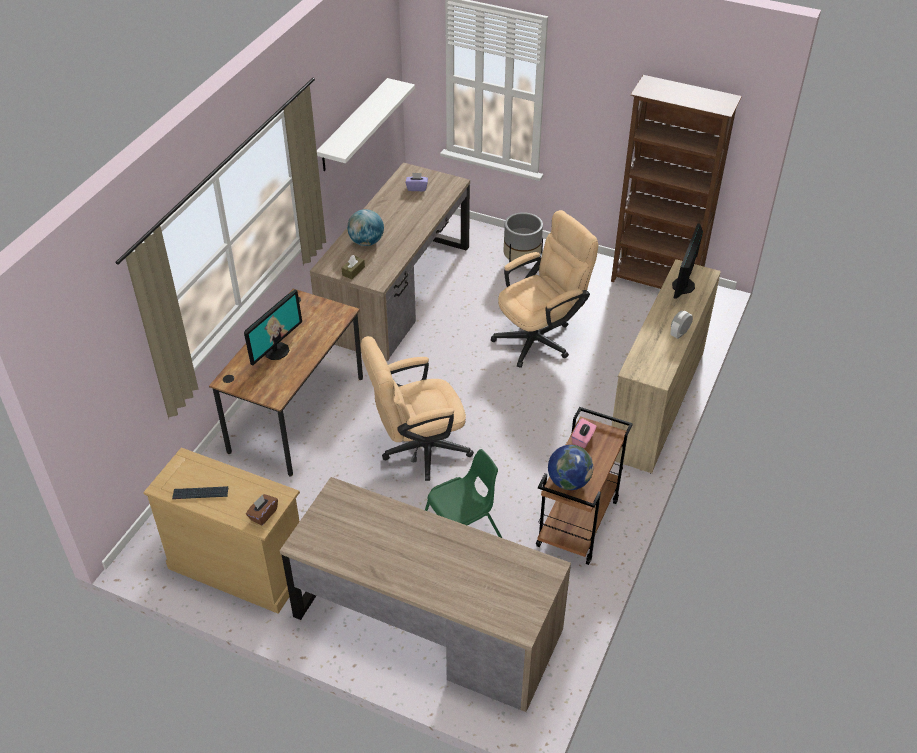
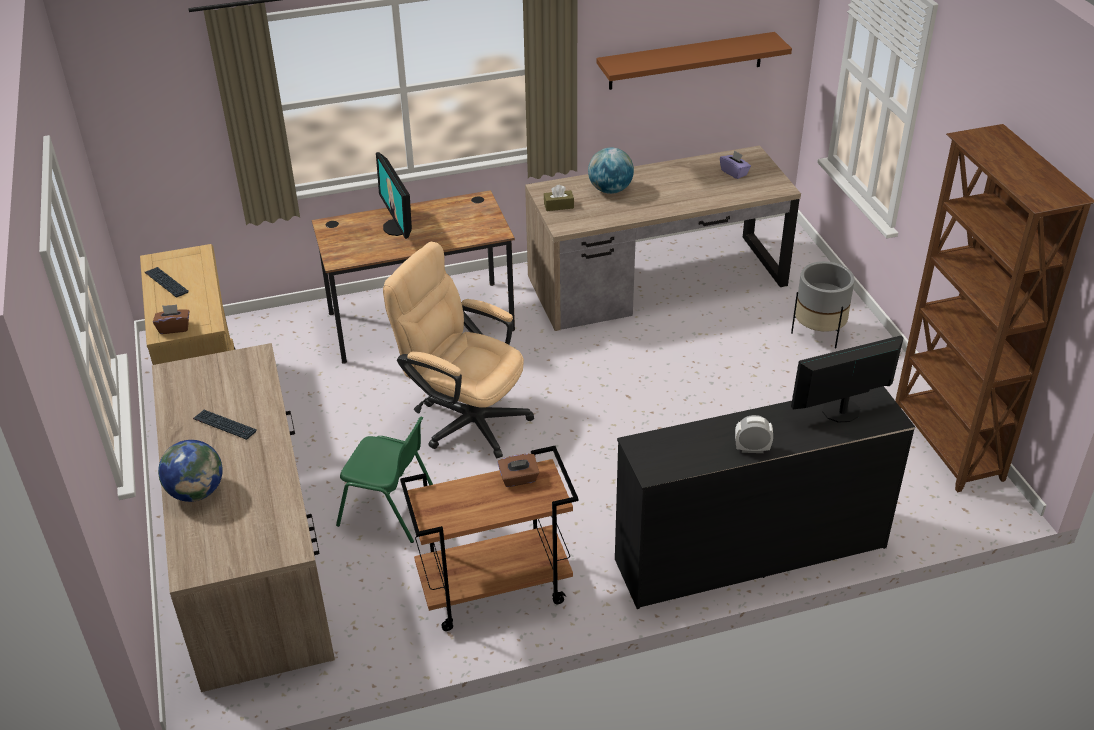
camera: 50 degrees right, 5 degrees down
(276, 351) = (397, 227): monitor -> monitor turned 75 degrees clockwise
(353, 125) = (686, 61): white shelf -> brown shelf
(394, 543) = (225, 425): none -> keyboard
(540, 338) = (729, 408): beige office chair -> none
(568, 481) = (443, 502): globe -> globe (196, 492)
(583, 439) = (519, 479): pink tissue box -> brown tissue box
(655, 404) = (749, 553): beige dresser -> black dresser

